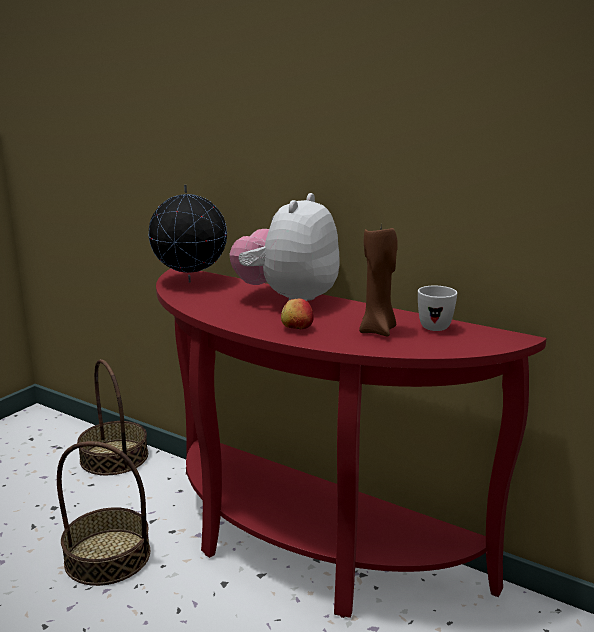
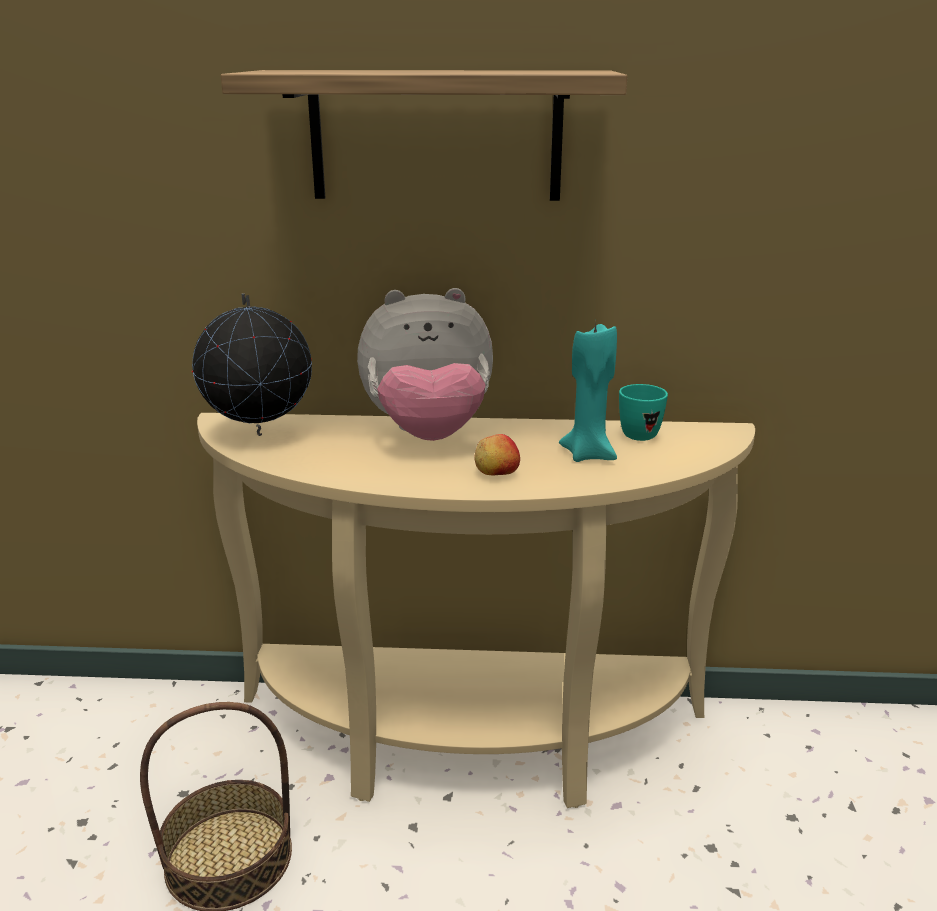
camera: 30 degrees left, 5 degrees up
(114, 457) = (115, 713): basket -> none
(288, 300) = (428, 434): plush toy -> plush toy turned 90 degrees counterclockwise
(302, 549) = (469, 744): red console table -> beige console table
(319, 85) = (436, 136): none -> shelf
(378, 331) = (588, 454): brown candle -> turquoise candle
(435, 325) = (635, 433): white mug -> turquoise mug

